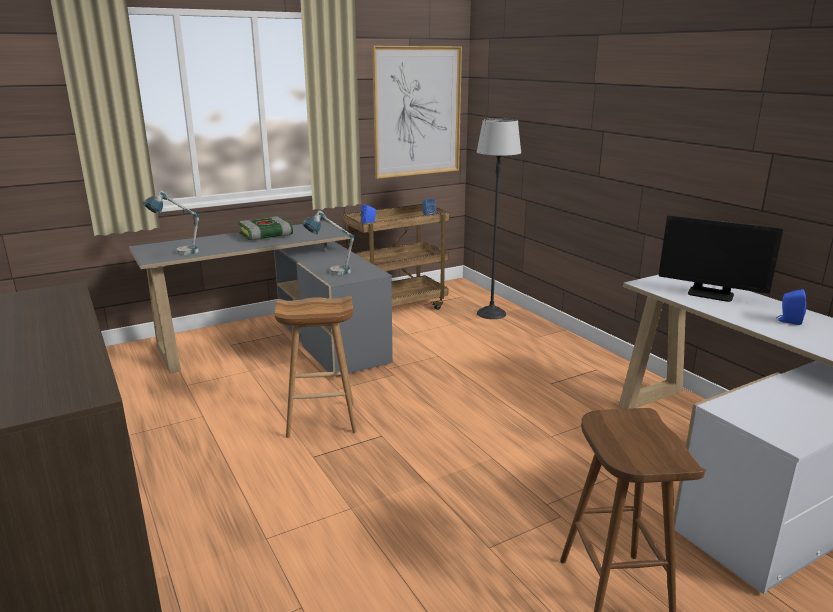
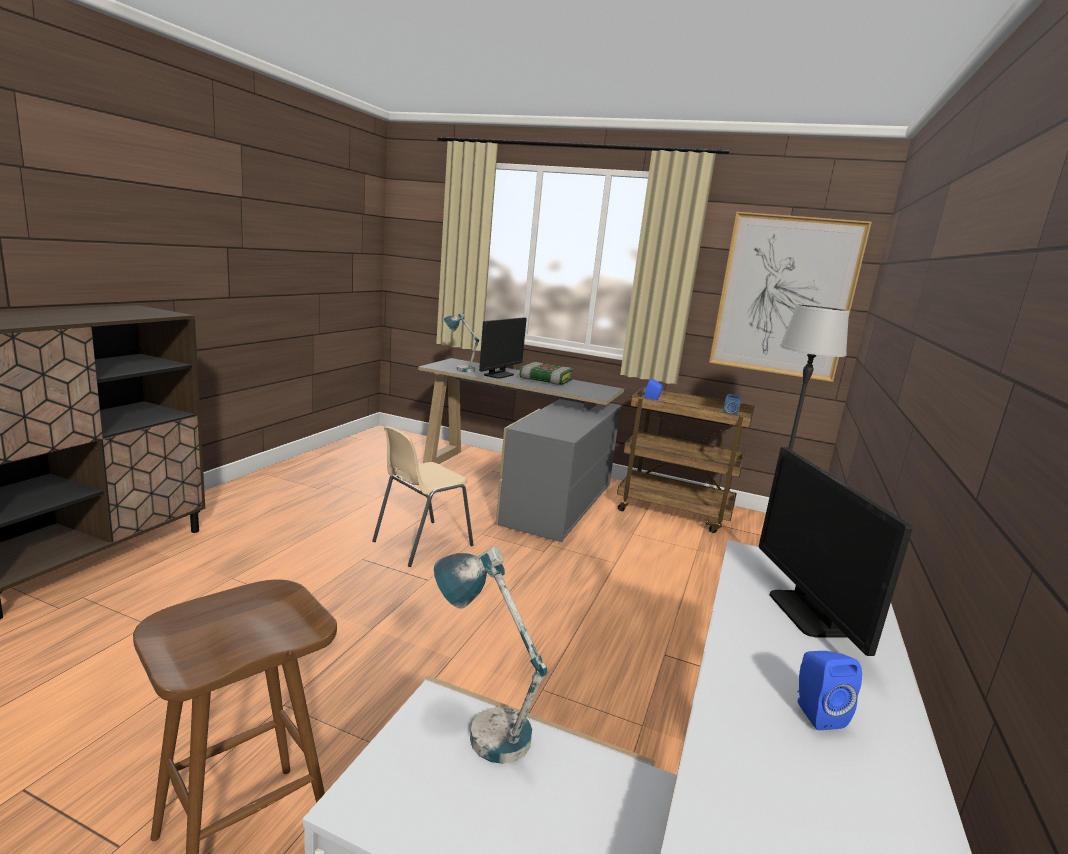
camera: 50 degrees right, 5 degrees down
(223, 245) = (498, 375): none -> monitor
(320, 420) = (421, 543): brown stool -> beige chair
(330, 272) = (537, 422): table lamp -> table lamp (481, 723)

